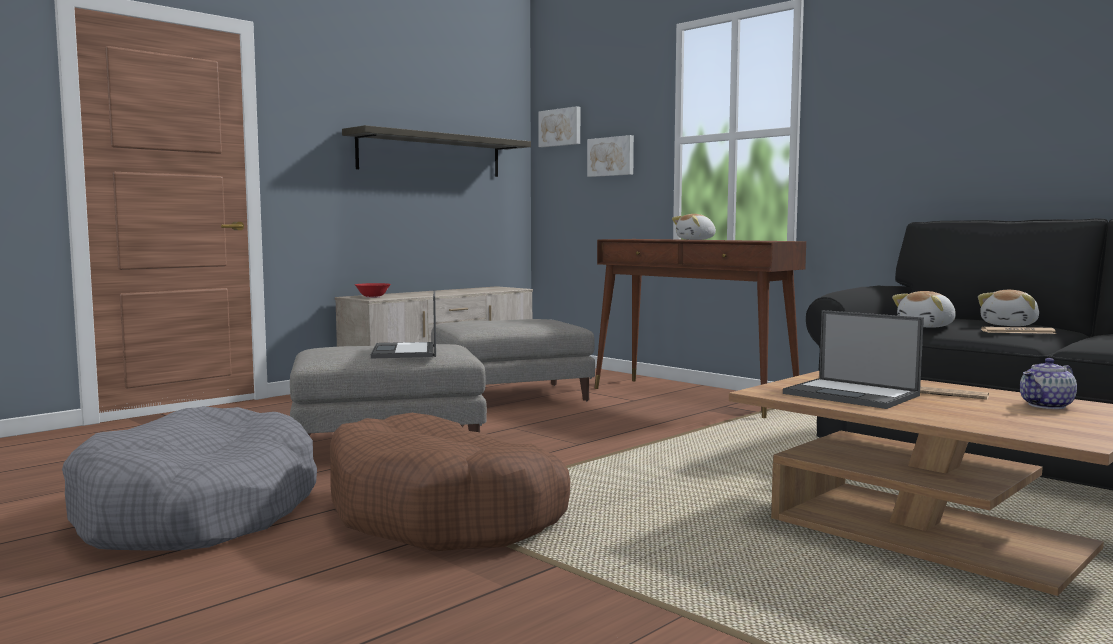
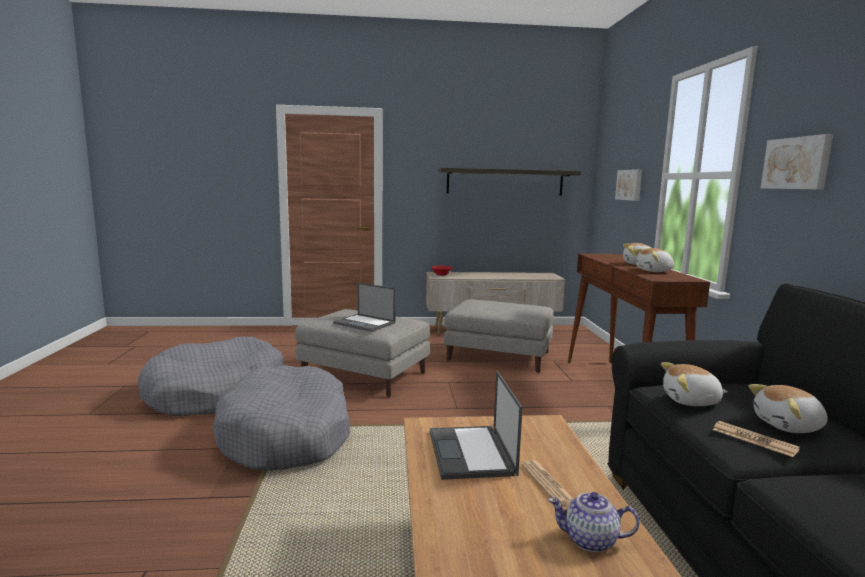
camera: 40 degrees right, 5 degrees up
(405, 352) = (365, 323): laptop -> laptop turned 90 degrees counterclockwise
(444, 514) = (287, 435): brown dog bed -> grey dog bed
(560, 127) = (609, 159): picture -> picture (797, 163)
(735, 240) = (654, 271): none -> plush toy

